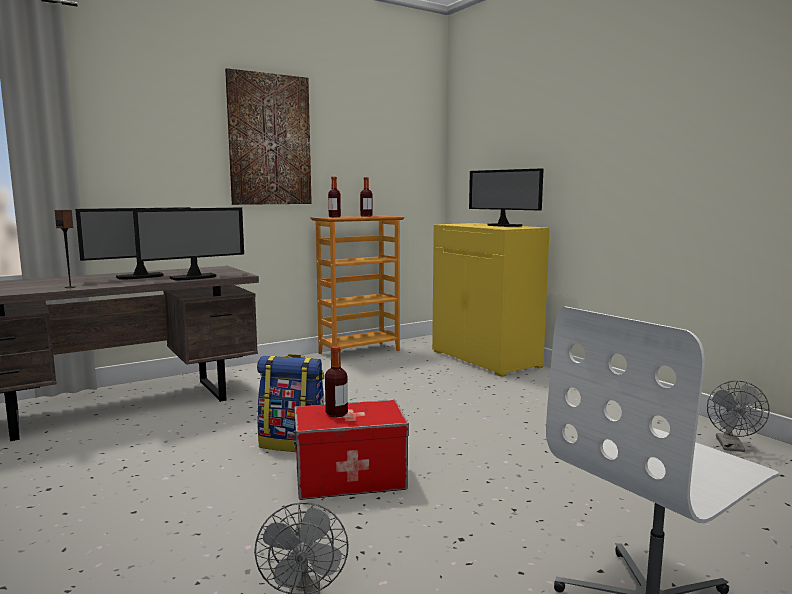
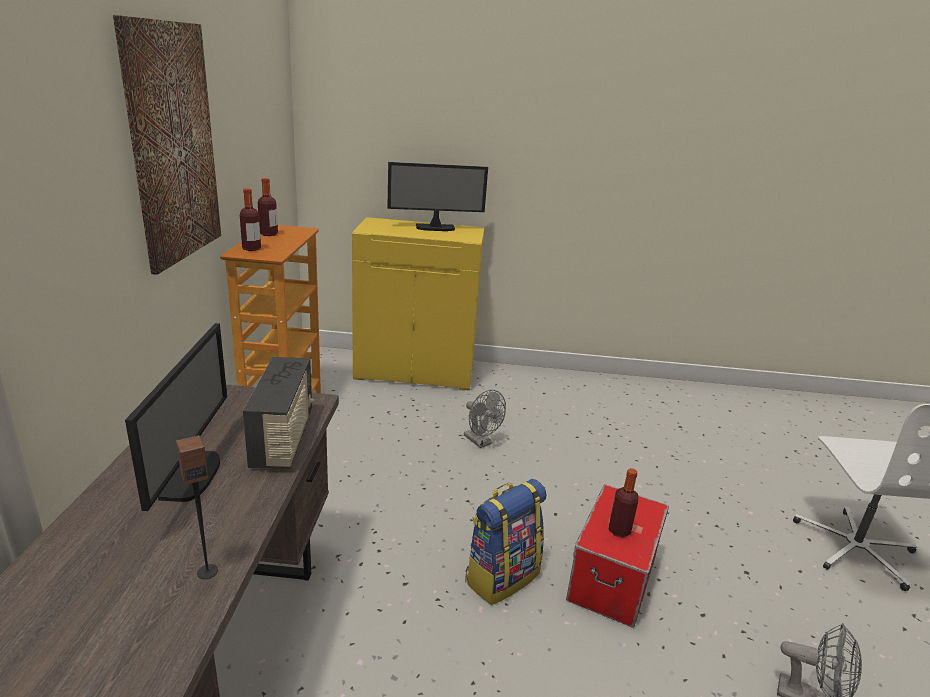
camera: 55 degrees left, 15 degrees up
(194, 277) = (284, 439): monitor -> radio
(732, 447) = (684, 398): grey fan -> grey fan (481, 442)

